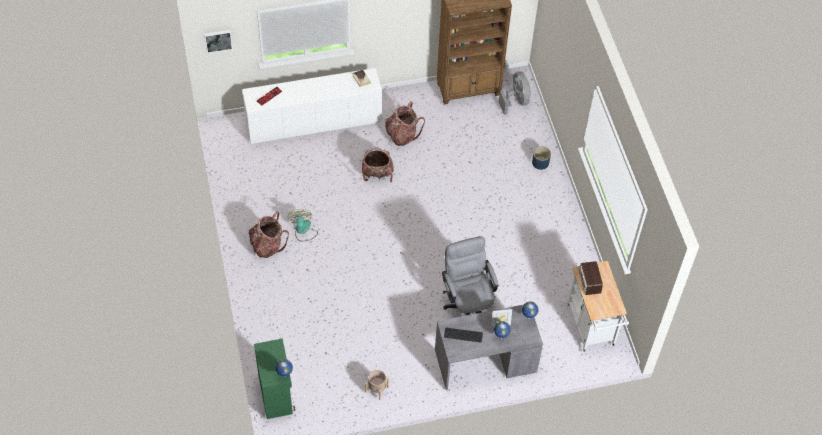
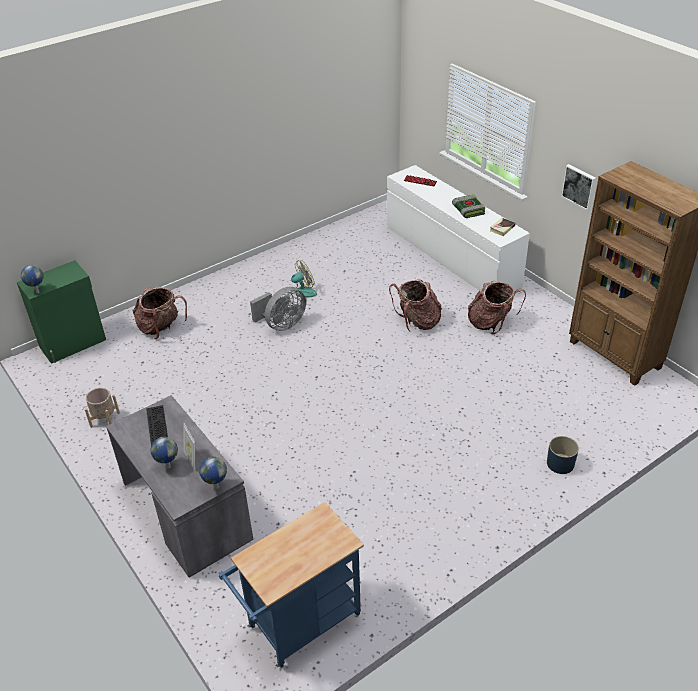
camera: 70 degrees right, 15 degrees down
(218, 40) = (416, 86): picture -> picture (579, 186)
(267, 245) = (265, 278): backpack -> backpack (161, 328)
(326, 87) = (467, 210): none -> book
(468, 304) = (271, 463): grey office chair -> none
(516, 101) = (641, 404): grey fan -> grey fan (282, 325)
(589, 281) = (307, 532): radio -> none
(591, 328) = (299, 625): white cart -> blue cart

